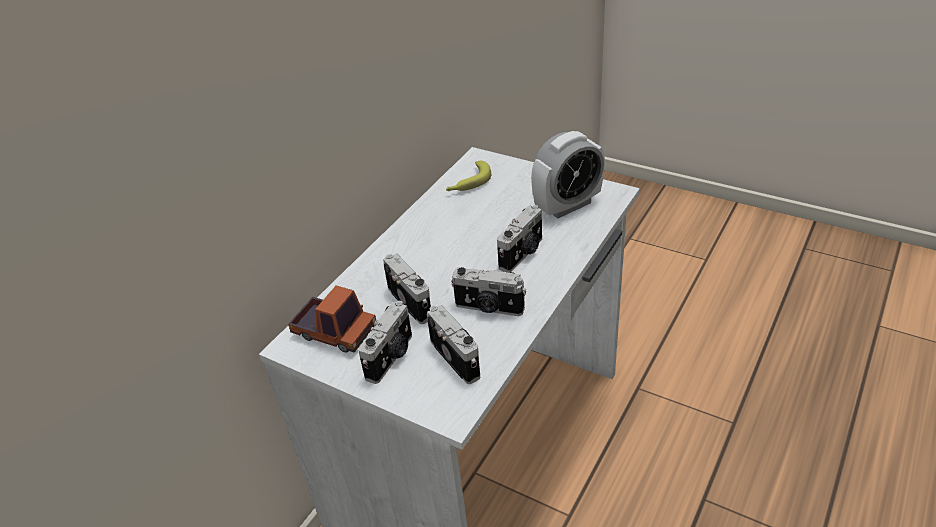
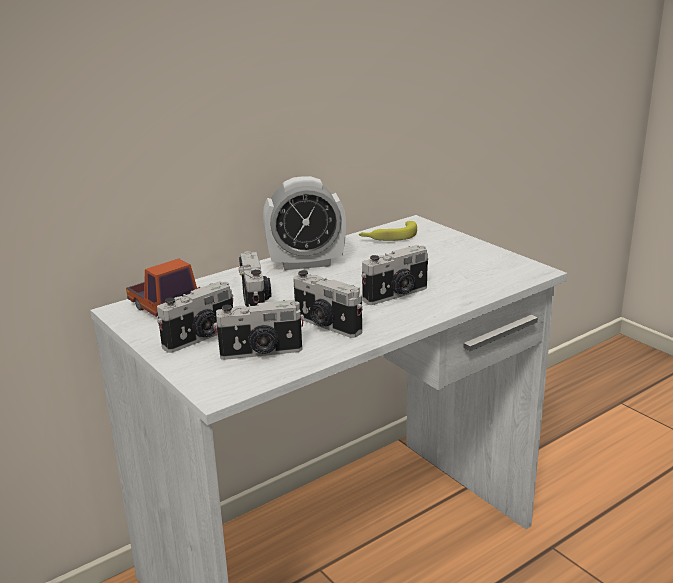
camera: 20 degrees right, 15 degrees down
(457, 357) = (261, 353): camera -> camera turned 90 degrees clockwise
(567, 205) = (475, 270): alarm clock -> alarm clock (306, 263)

